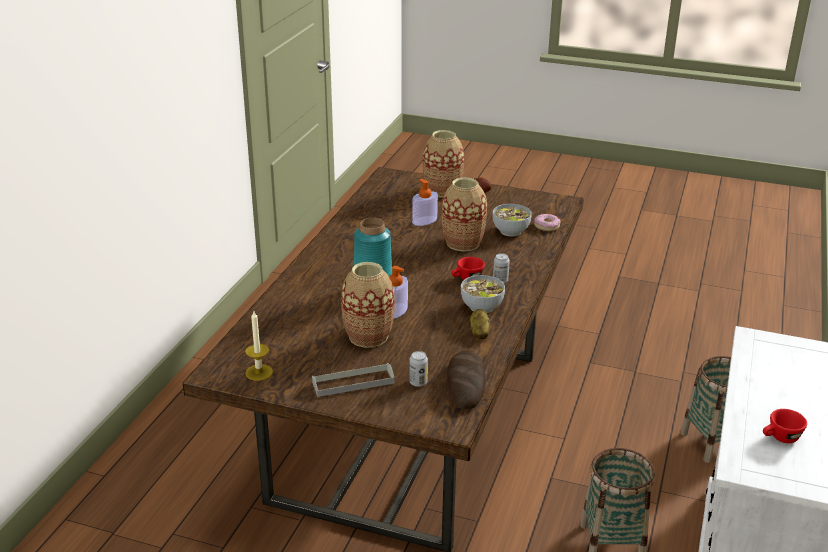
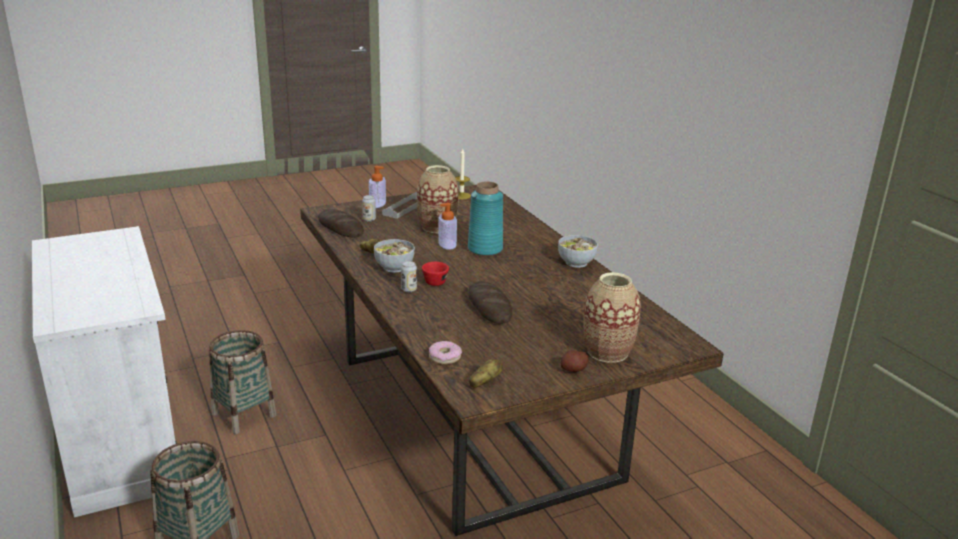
camera: 135 degrees right, 5 degrees down
(424, 221) = (556, 312): soap dispenser -> soap dispenser (377, 203)
(462, 243) = (489, 307): vase -> bread
(511, 231) = (469, 336): bowl -> bowl (576, 263)
(543, 205) = (484, 382): none -> potato
(780, 438) = (100, 254): red cup -> none

